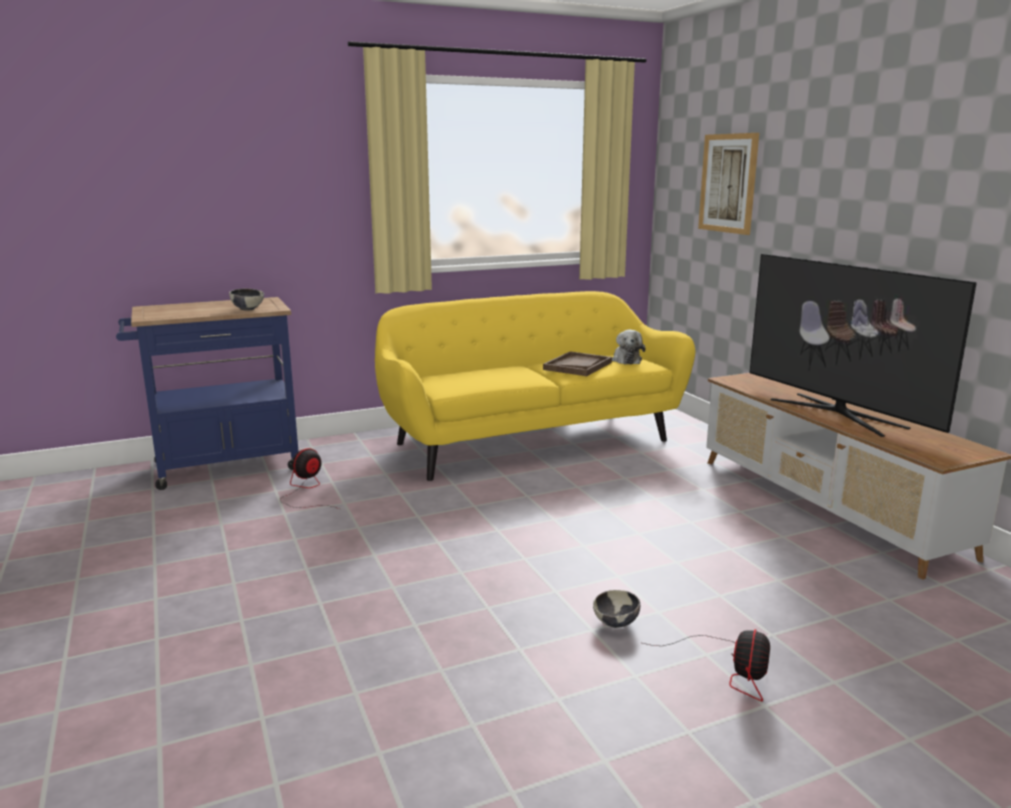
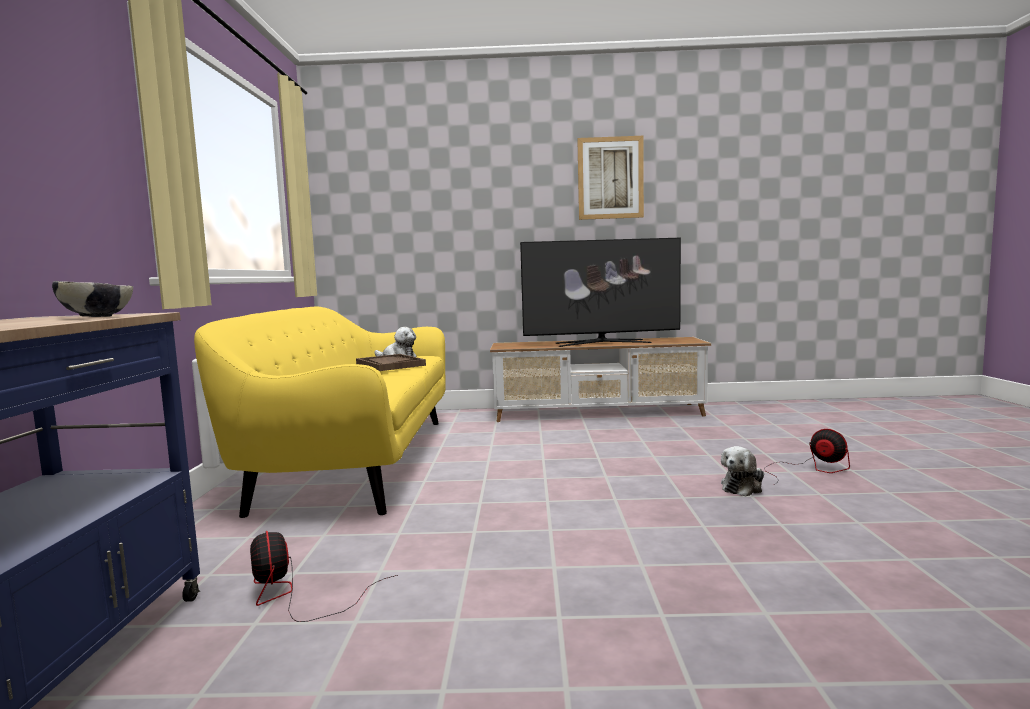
camera: 65 degrees left, 10 degrees down
(616, 623) = (743, 487): bowl -> plush toy
(728, 183) = (415, 203): picture -> picture (610, 178)

